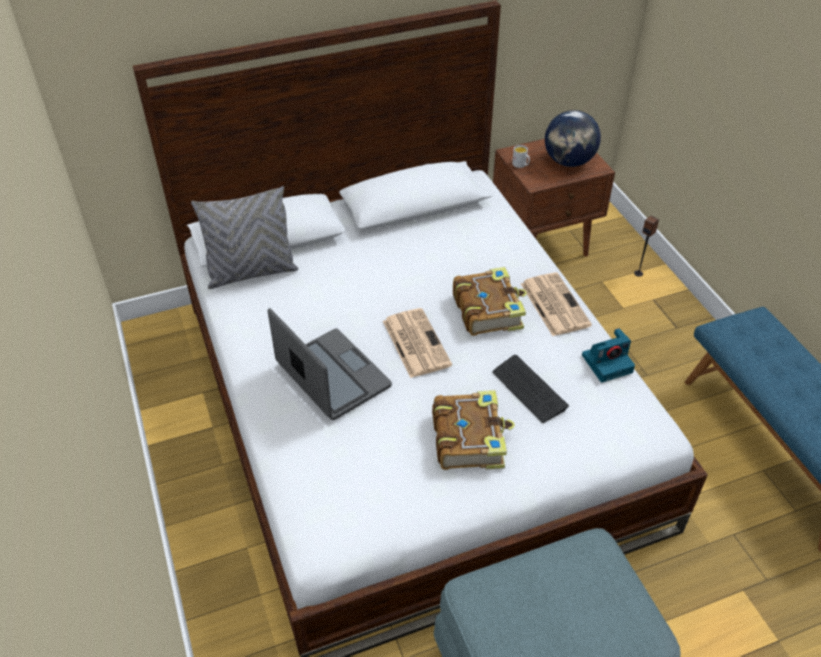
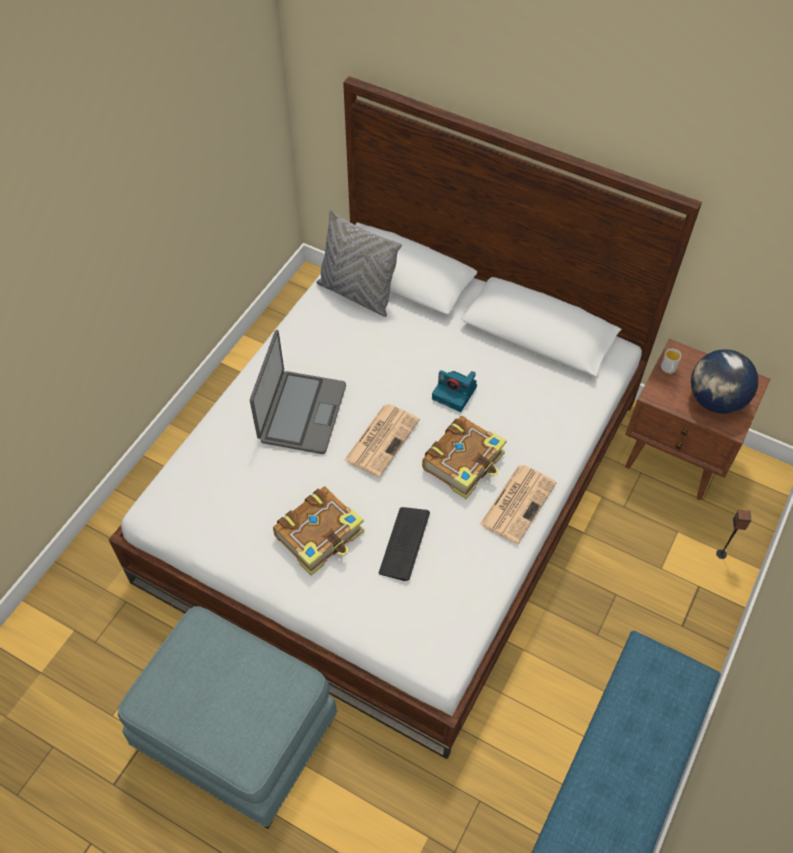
camera: 50 degrees right, 10 degrees up
(607, 363) = (486, 581): camera -> camera (455, 393)

